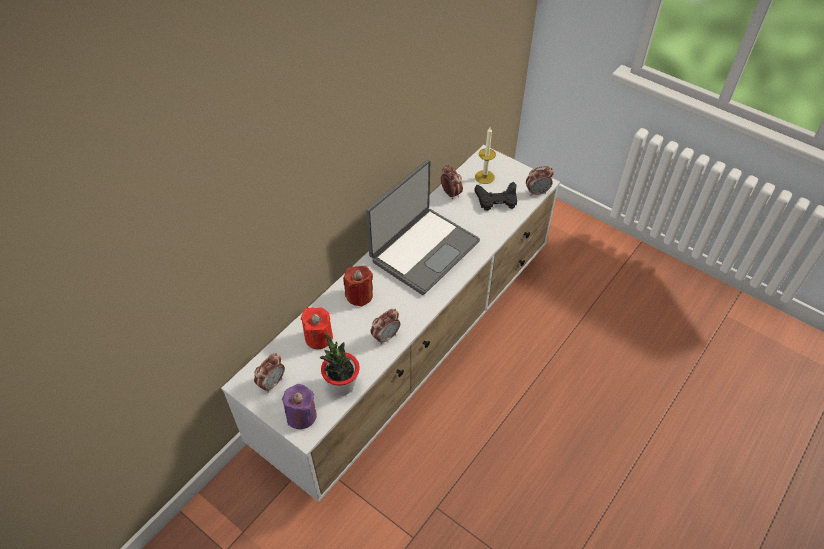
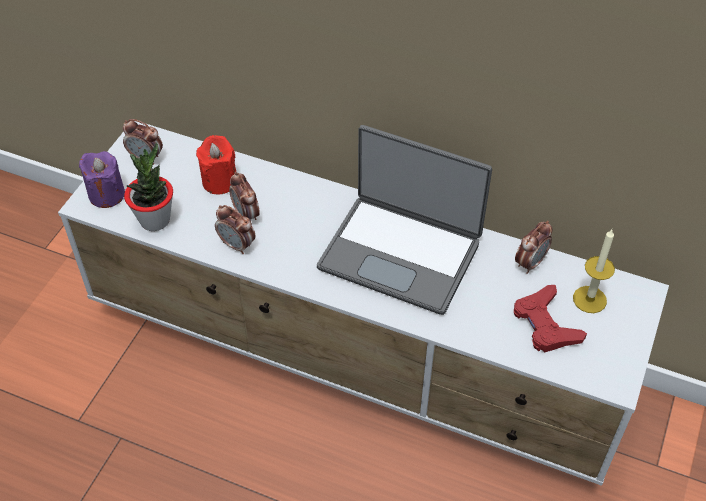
camera: 75 degrees right, 0 degrees up
(359, 295) = (297, 203): red candle -> none
(497, 199) = (545, 324): black game controller -> red game controller
(537, 192) = (590, 378): alarm clock -> alarm clock (246, 215)

